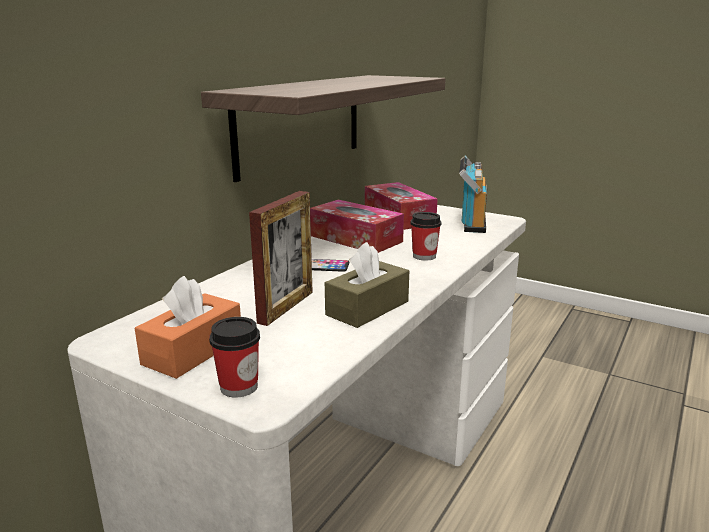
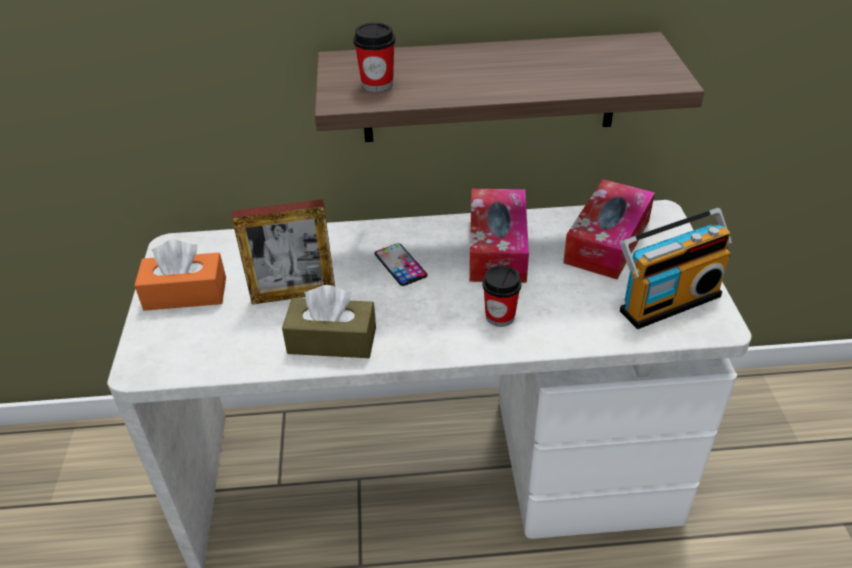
camera: 55 degrees right, 20 degrees up
(239, 387) = (152, 344): cup -> cup (377, 84)

